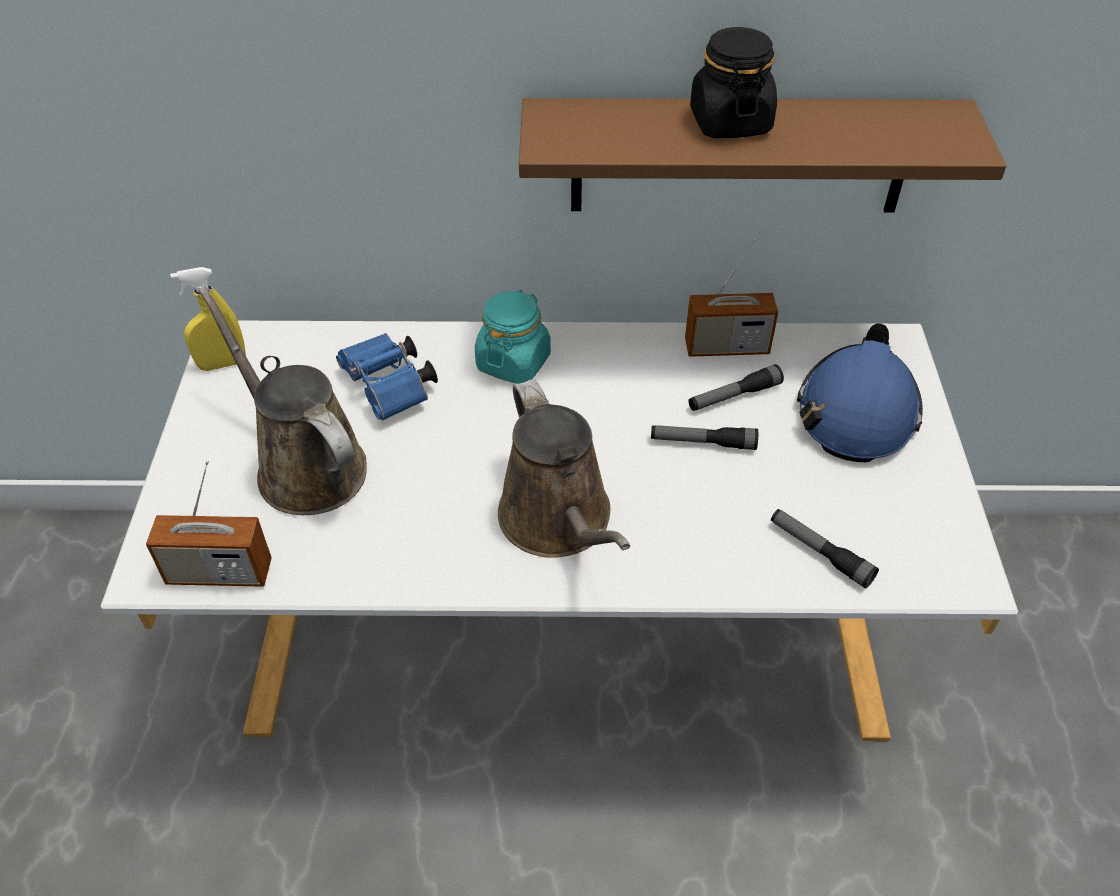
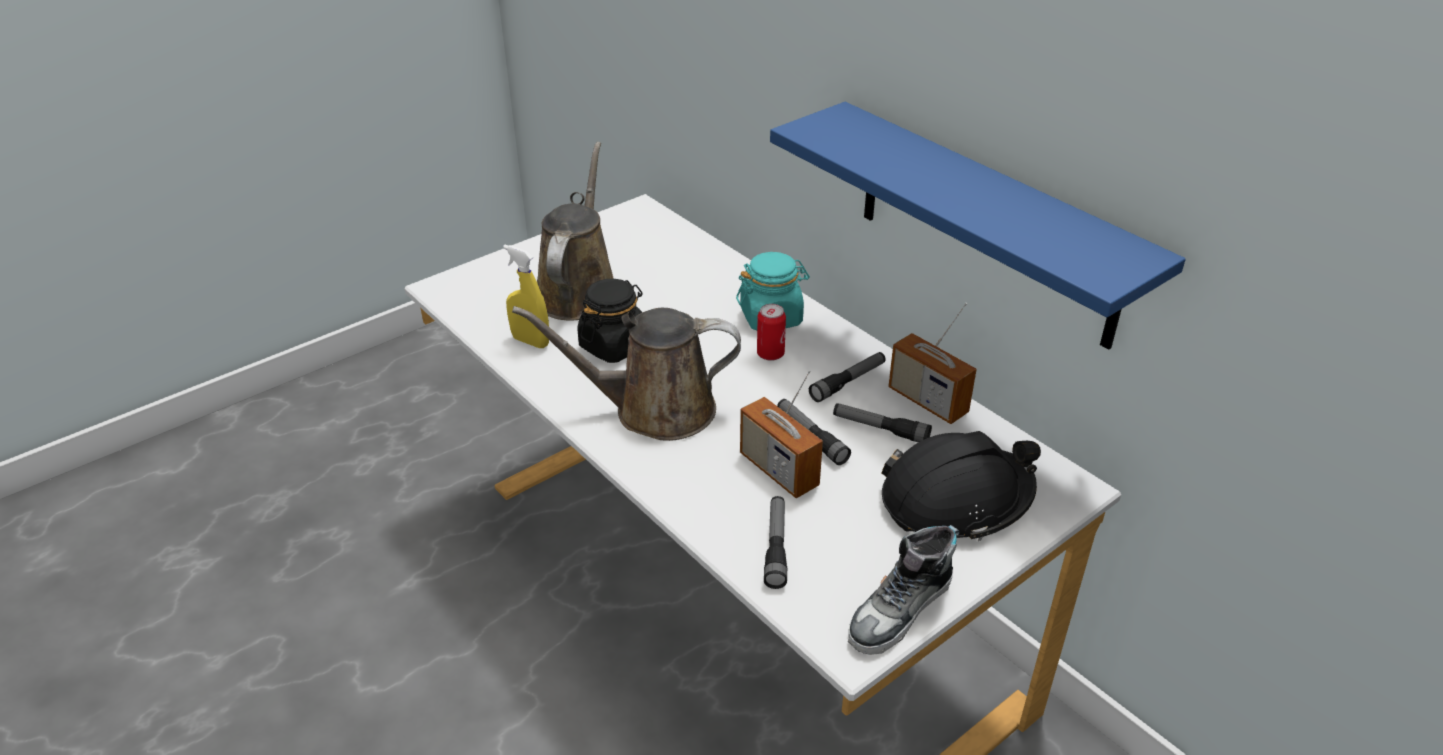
camera: 50 degrees right, 10 degrees down
(219, 573) = (466, 308): radio -> radio (778, 470)
(222, 364) = (619, 219): yellow spray bottle -> yellow spray bottle (530, 341)
(390, 389) = (680, 285): blue binoculars -> none
(559, 522) = (654, 410): brown watering can -> brown watering can turned 60 degrees clockwise
(565, 396) = (770, 354): none -> can
(655, 375) = (848, 382): none -> flashlight
(729, 122) = (949, 174): black jar -> black jar (614, 345)
(739, 156) = (987, 225): brown shelf -> blue shelf
(857, 411) = (956, 500): blue hard hat -> black hard hat
(953, 524) = (900, 611): none -> shoe

